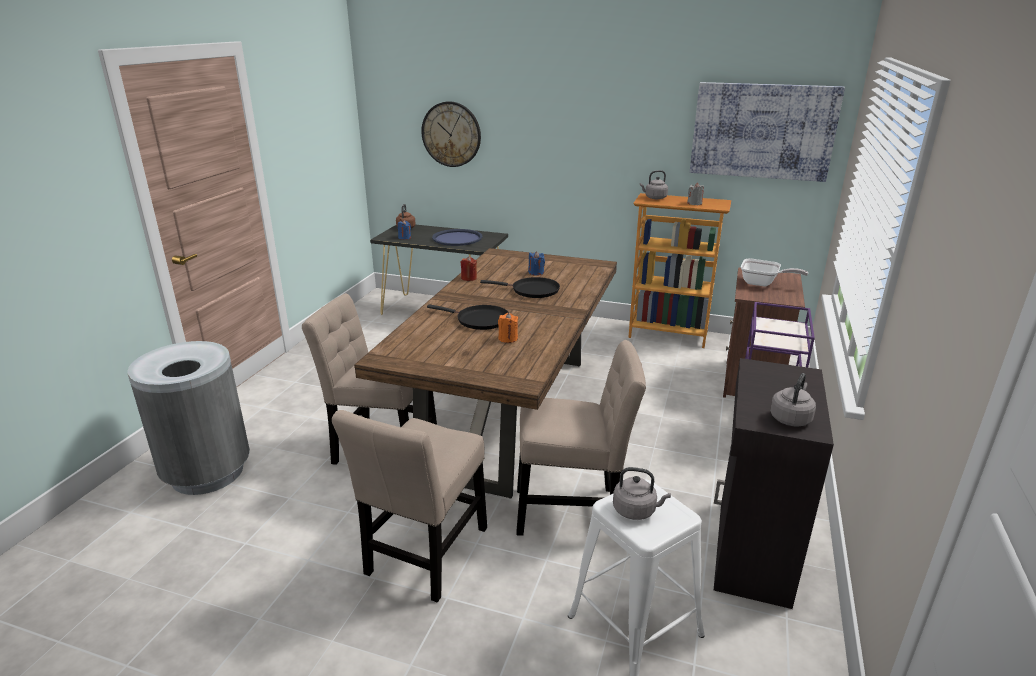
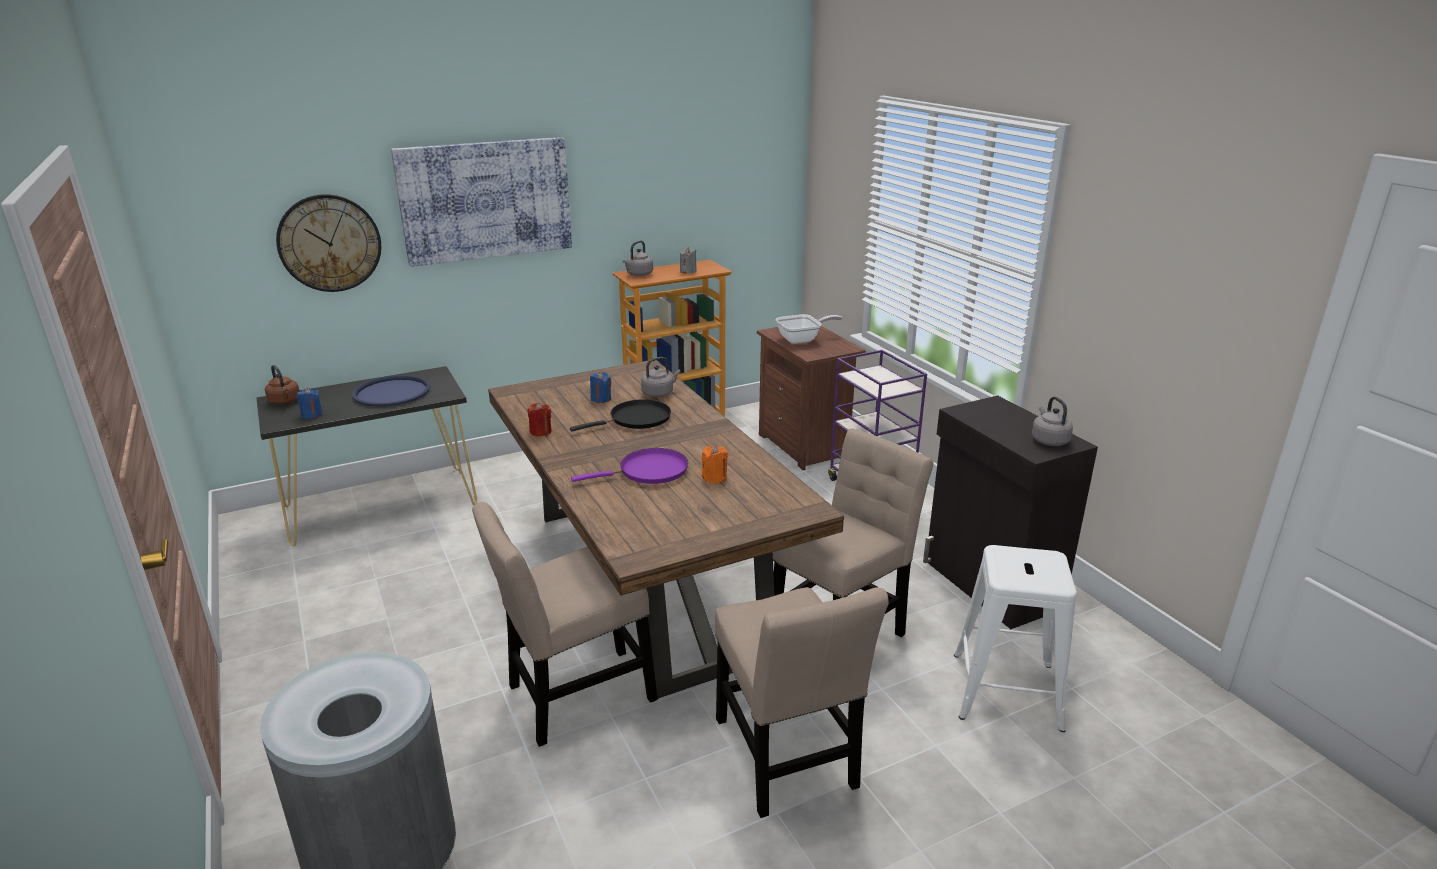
camera: 45 degrees left, 0 degrees up
(479, 320) = (649, 471): black frying pan -> purple frying pan
(636, 510) = (1024, 571): grey kettle -> grey kettle (659, 393)
(762, 131) = (729, 178): picture -> picture (485, 200)

